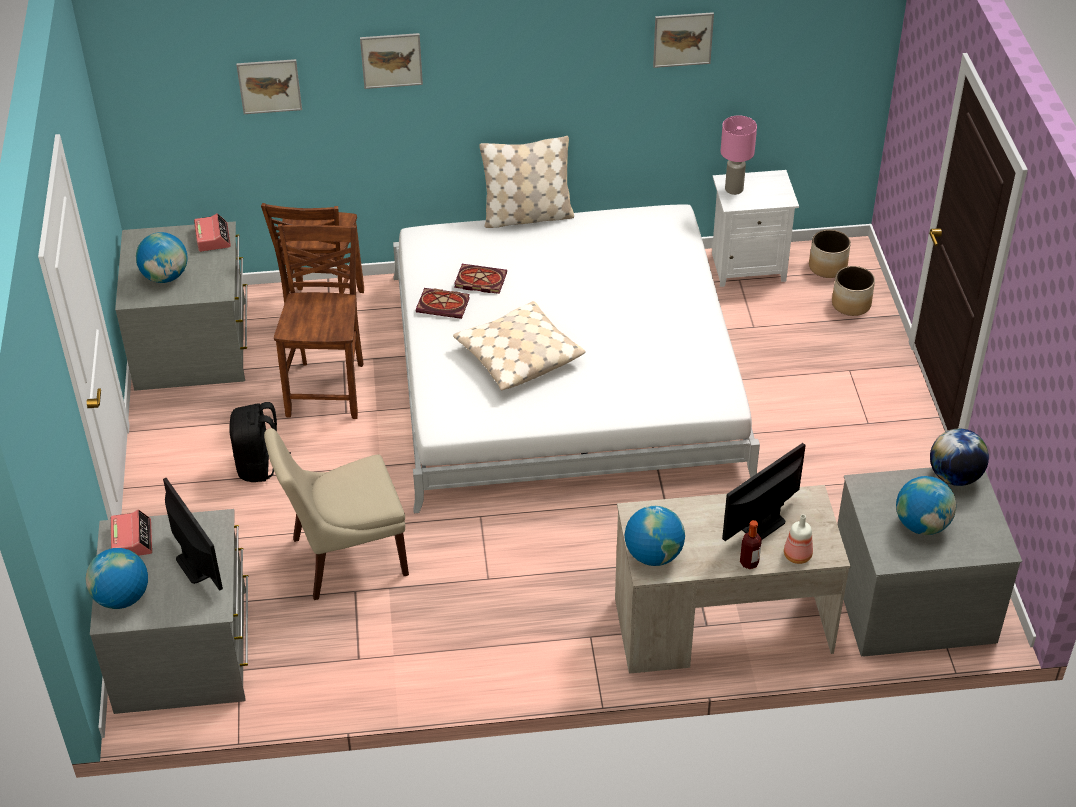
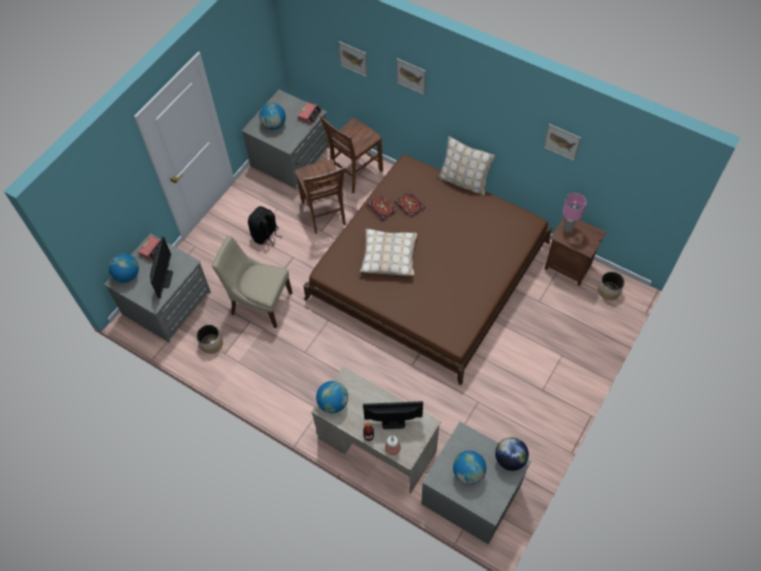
camera: 40 degrees right, 15 degrees up
(328, 389) = (324, 214): brown chair -> brown chair turned 120 degrees clockwise
(564, 374) = (428, 270): white bed -> brown bed
(747, 266) = (568, 266): white nightstand -> brown nightstand
(850, 304) = (599, 319): planter -> planter (211, 343)

